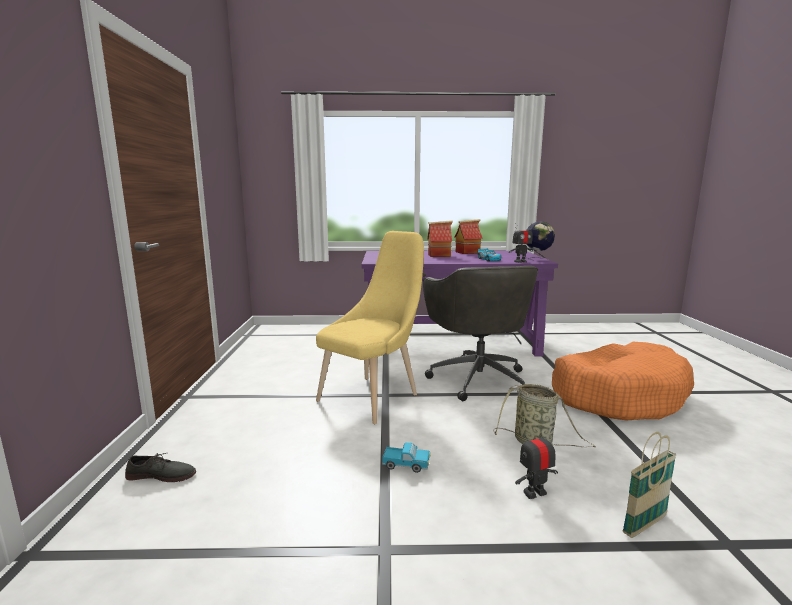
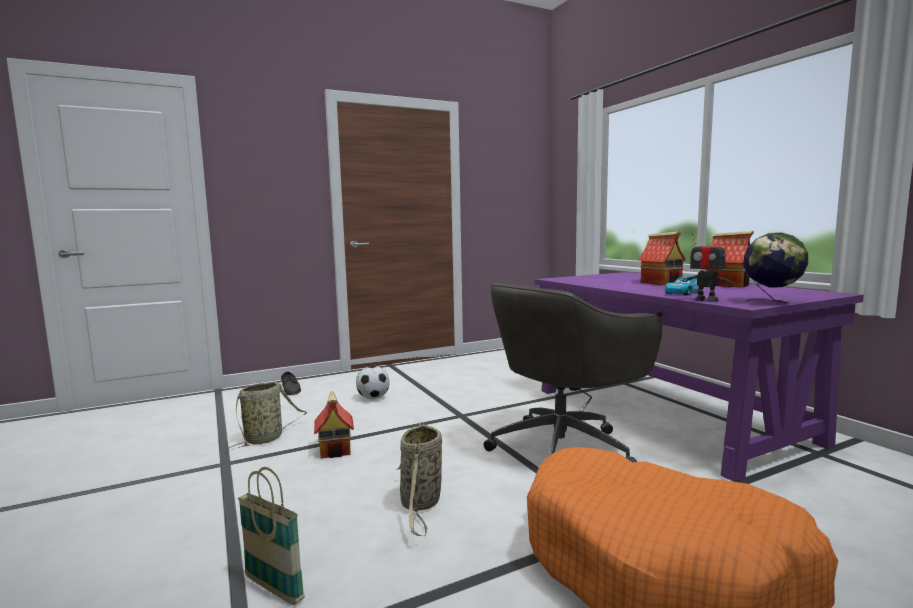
camera: 65 degrees right, 5 degrees down
(285, 424) = (373, 398): none -> football
(332, 510) = (266, 438): none -> basket
(373, 396) = (452, 412): yellow chair -> none
(406, 465) = (336, 449): toy truck -> toy house
(534, 493) = (315, 513): toy robot -> none

